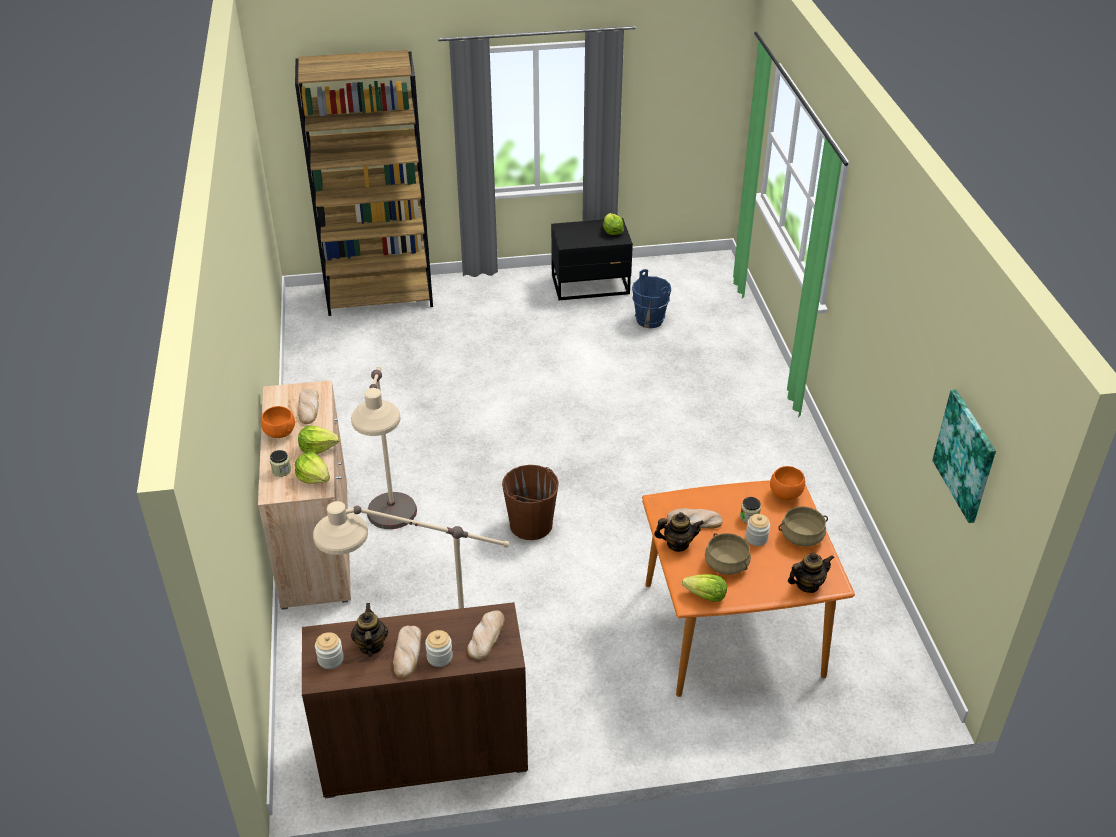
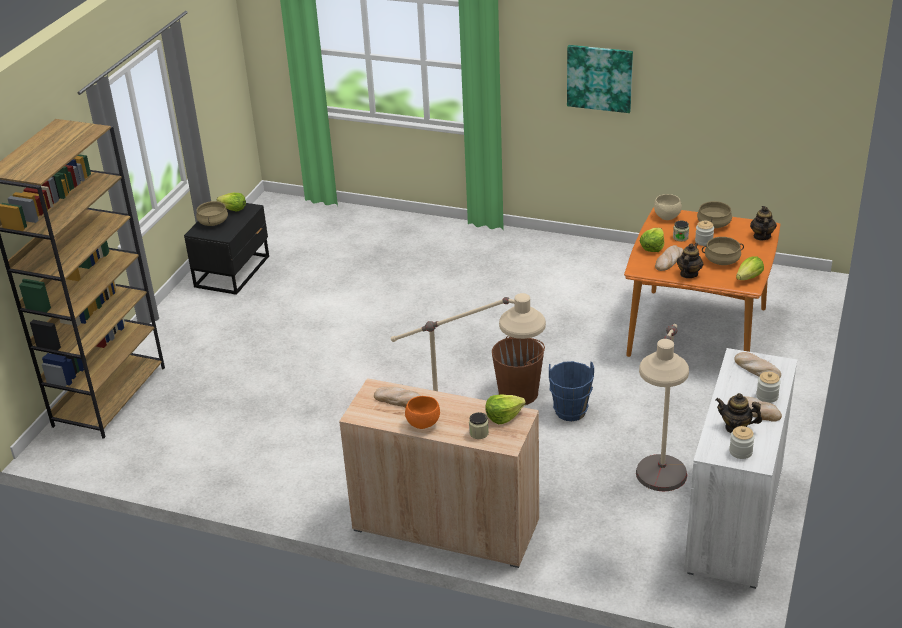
camera: 60 degrees left, 5 degrees down
(317, 448) = (462, 405): lettuce -> lettuce (652, 247)
(424, 752) = (734, 519): brown cabinet -> white cabinet
(582, 229) = (213, 222): none -> beige cooking pot
(649, 320) = (316, 258): blue bucket -> blue bucket (570, 412)
(784, 494) = (666, 217): orange bowl -> beige bowl
(966, 455) = (761, 100): picture -> picture (599, 78)

